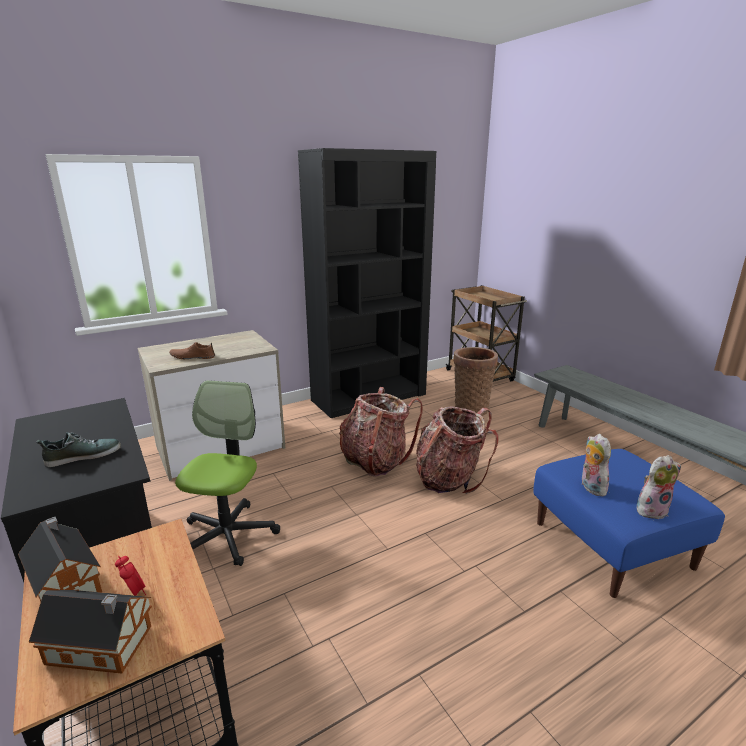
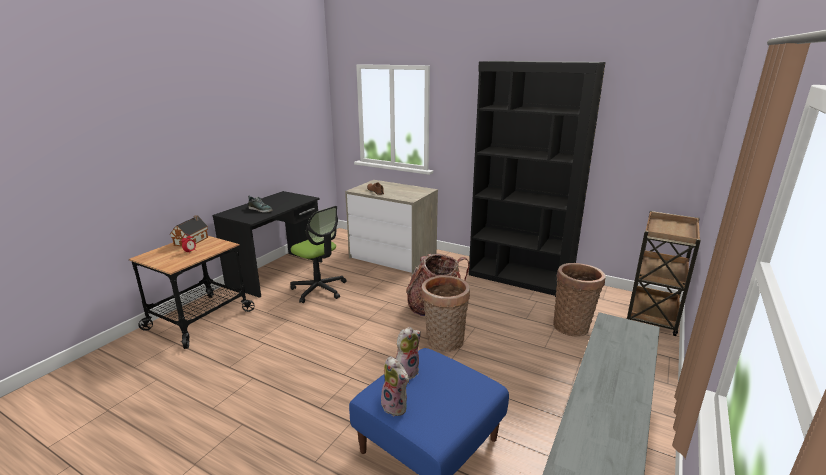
camera: 60 degrees right, 0 degrees up
(103, 646) = (163, 257): toy house -> none
(228, 535) = (319, 289): office chair -> office chair turned 60 degrees clockwise
(449, 478) = (444, 343): backpack -> basket

